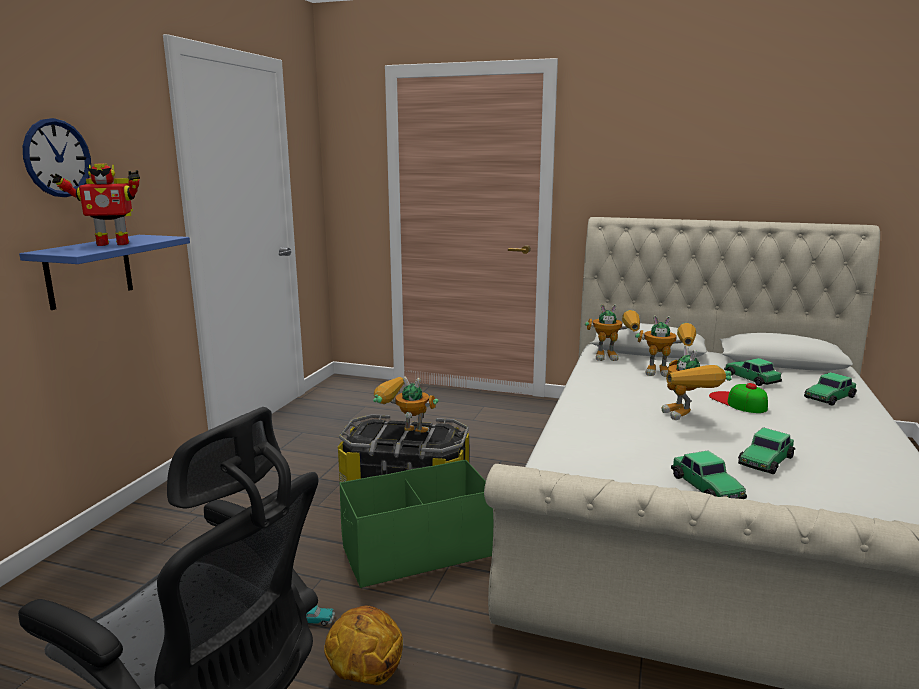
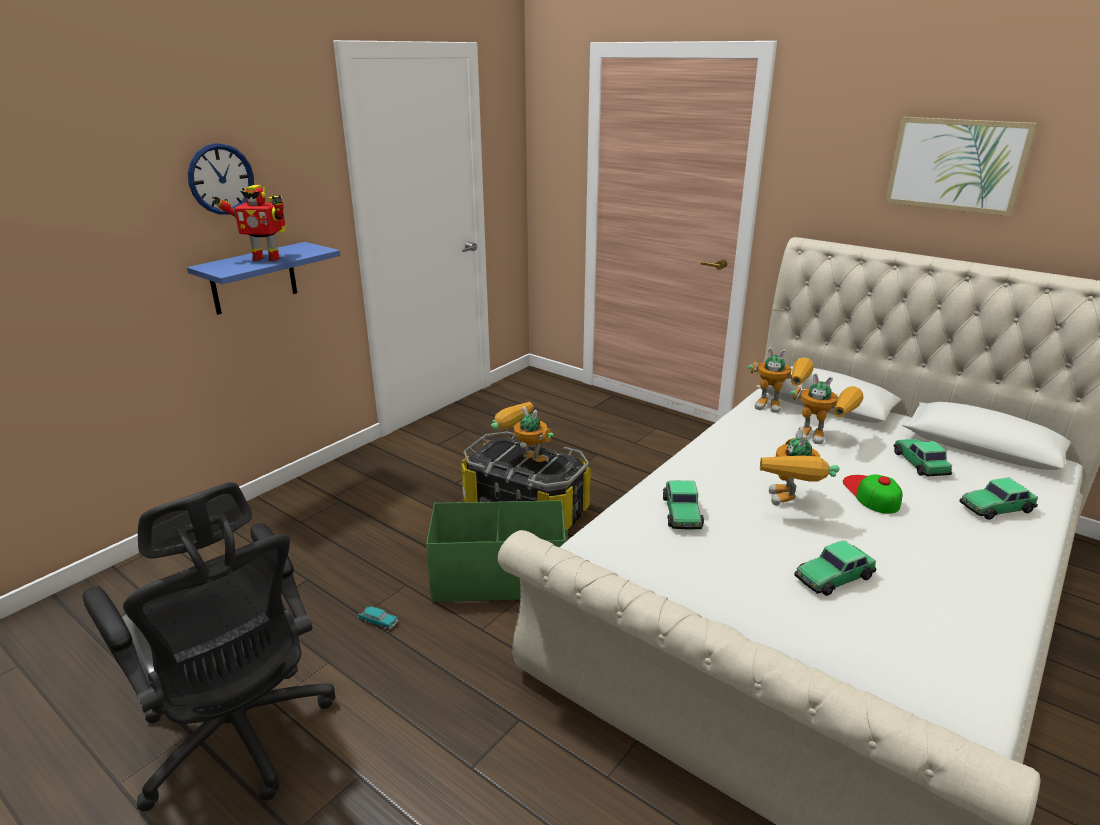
camera: 20 degrees right, 10 degrees up
(364, 676) = (393, 683): basketball -> none
(706, 487) = (737, 595): toy car -> toy car (682, 512)
(714, 147) = (956, 165): none -> picture

